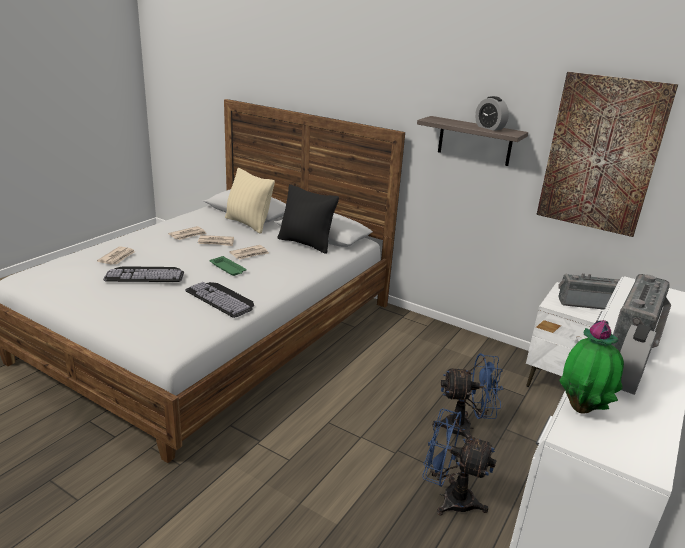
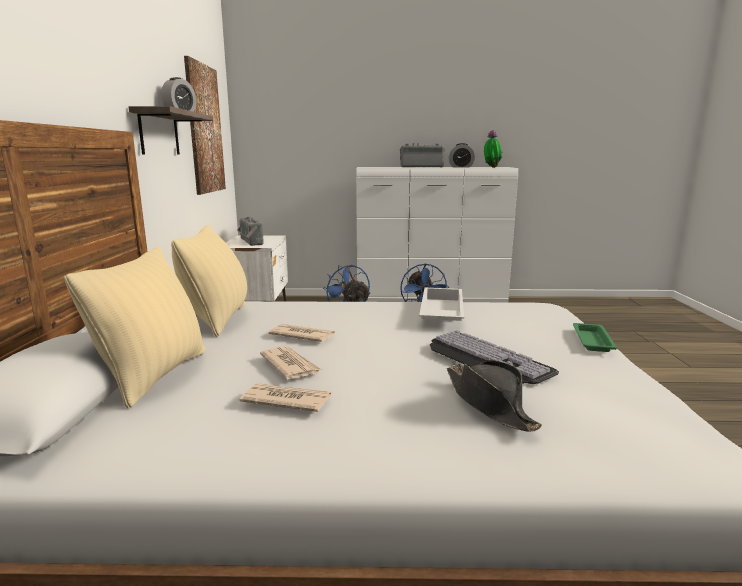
camera: 120 degrees left, 10 degrees down
(117, 257) = (489, 403): newspaper -> black hat
(222, 298) = (440, 313): keyboard -> white tray
(228, 269) = (370, 330): green tray -> green tray (592, 340)
(306, 244) = (218, 320): black pillow -> beige pillow

